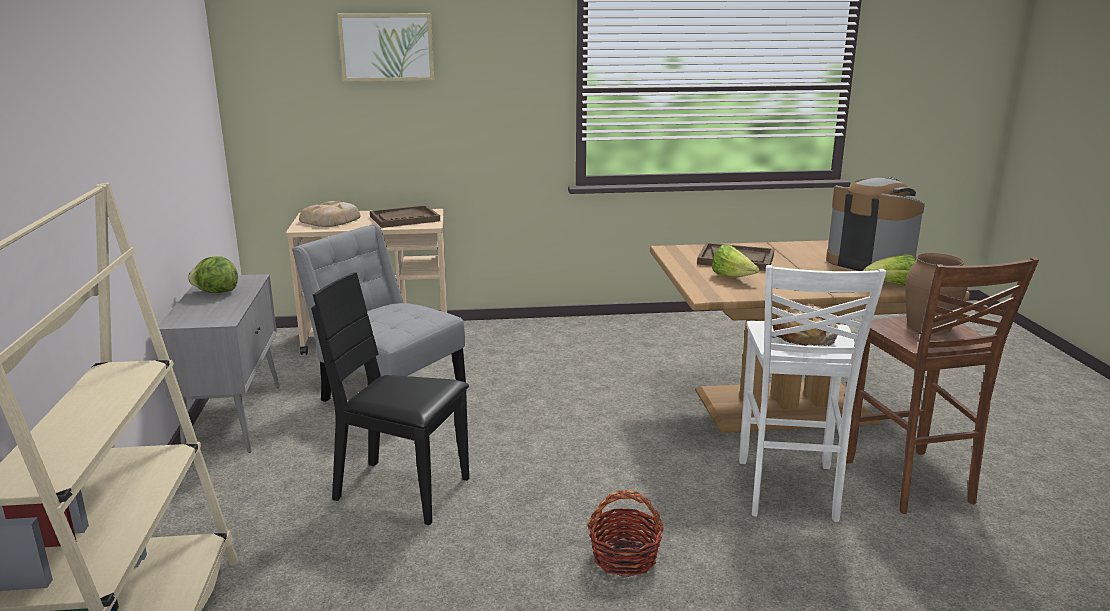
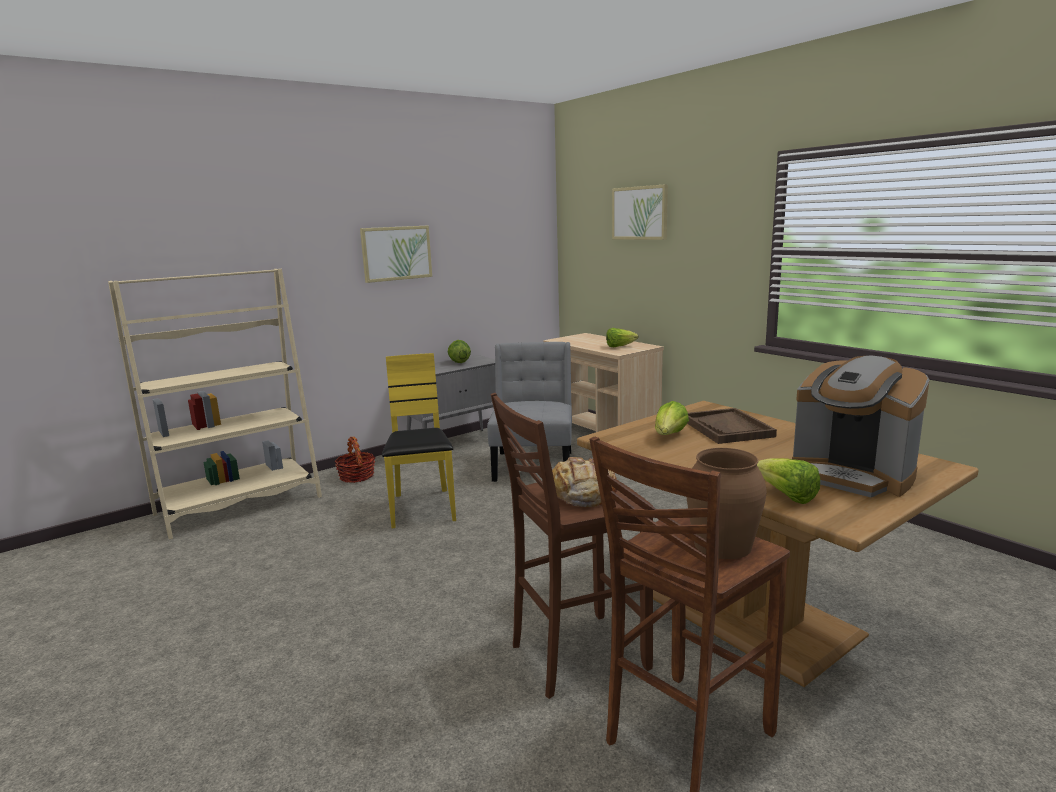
camera: 60 degrees right, 5 degrees down
(124, 129) = (396, 253): none -> picture
(331, 220) = (583, 339): bread -> none
(402, 491) = (422, 508): black chair -> yellow chair
(404, 219) = (619, 346): brown tray -> lettuce
(624, 557) = (404, 603): basket -> basket (357, 476)
(788, 491) = (574, 655): white stool -> brown stool
(869, 262) = (852, 476): coffee machine -> coffee machine turned 120 degrees clockwise

